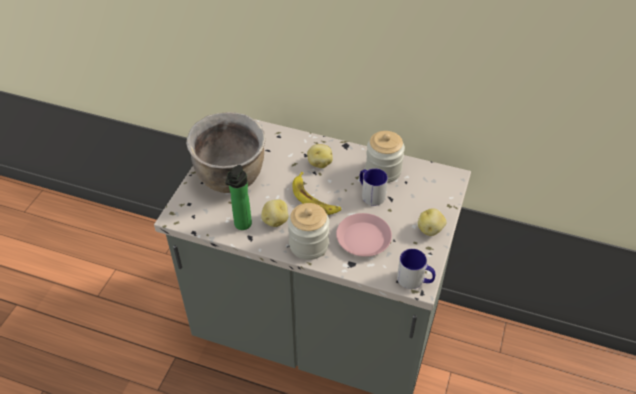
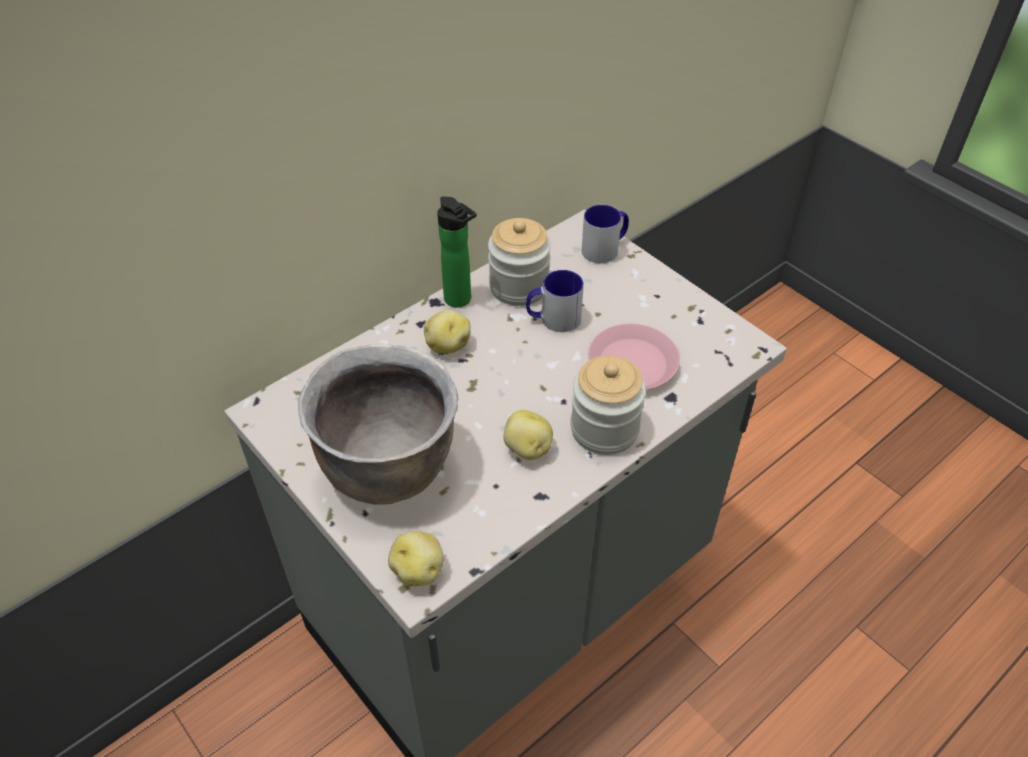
camera: 60 degrees left, 0 degrees up
(242, 226) = (508, 496): bottle -> bottle (460, 301)
(314, 198) = (516, 383): banana -> none
(415, 280) = (738, 346): mug -> mug (605, 248)
(430, 229) = (661, 291): potato -> potato (418, 570)

